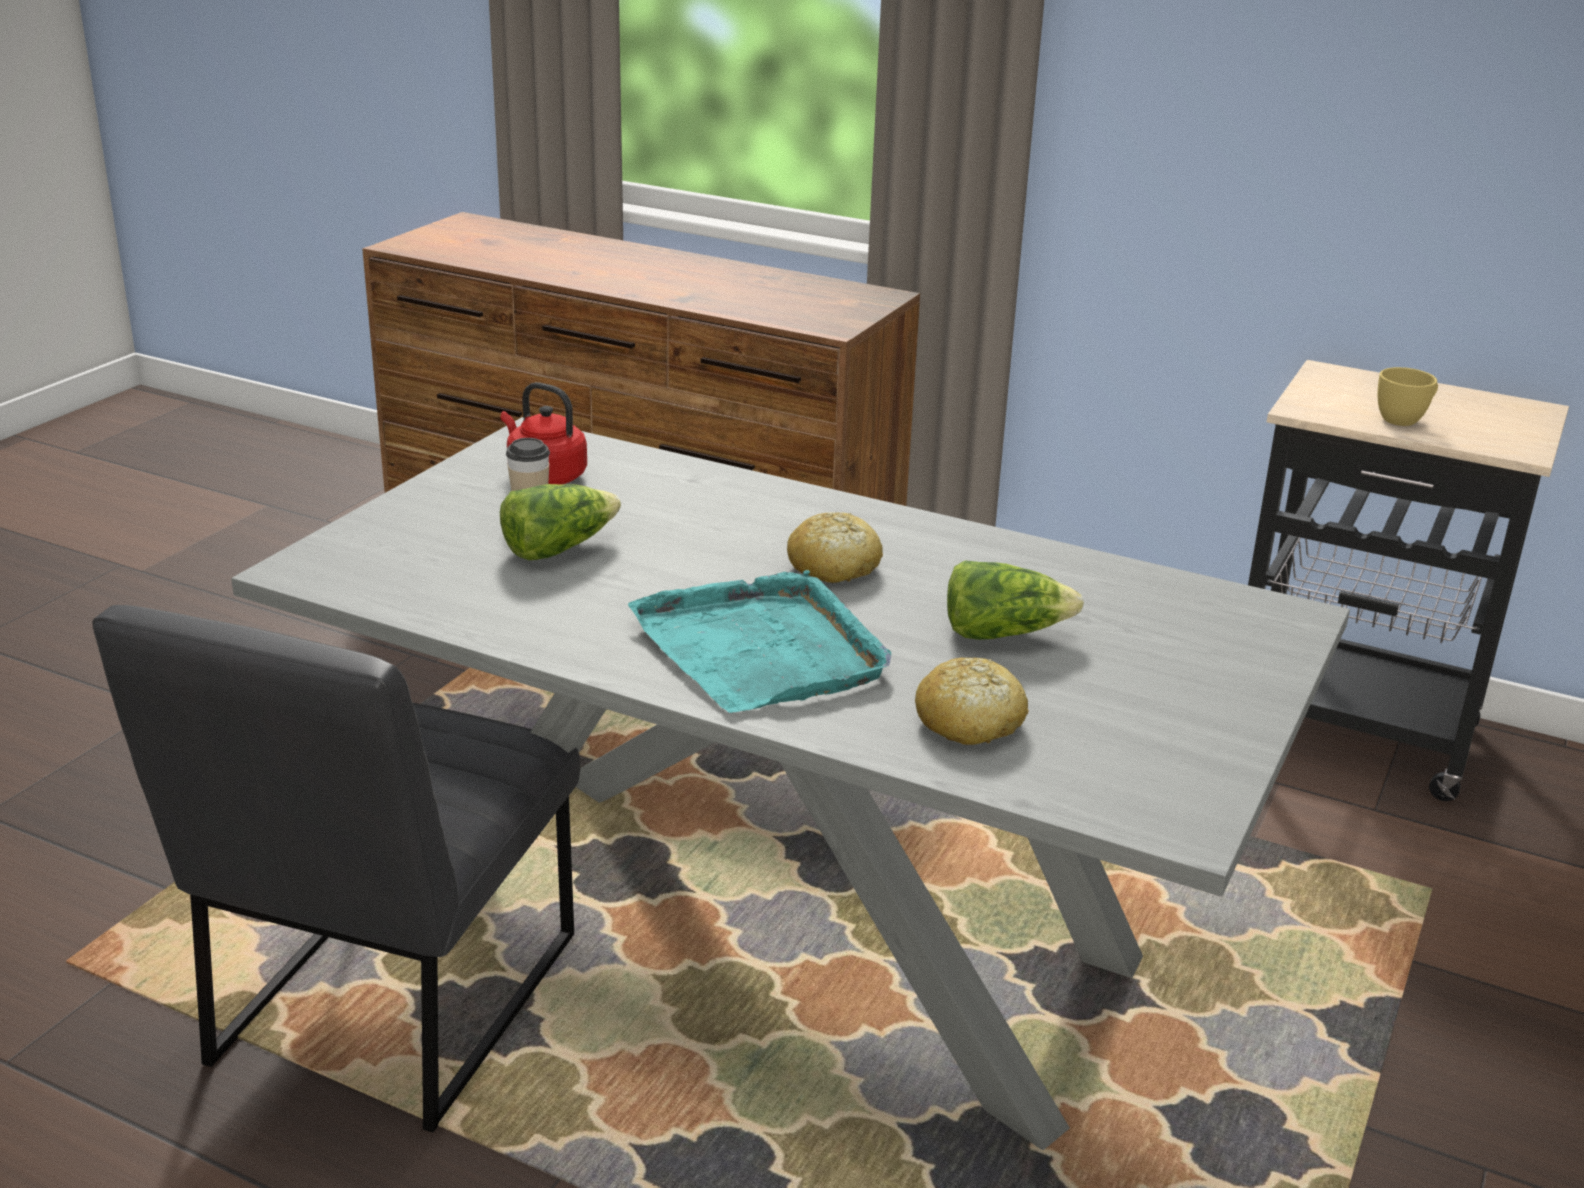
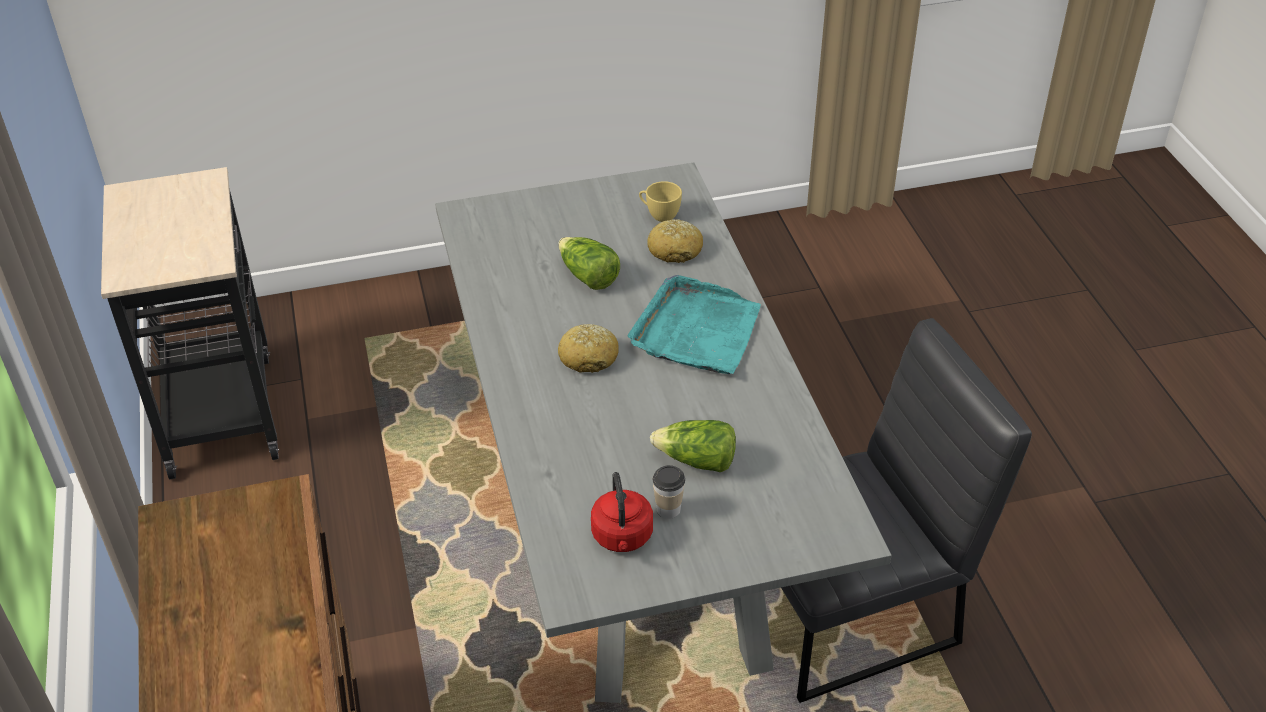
camera: 130 degrees left, 15 degrees up
(1404, 419) = (194, 225): yellow cup -> yellow cup (659, 215)

